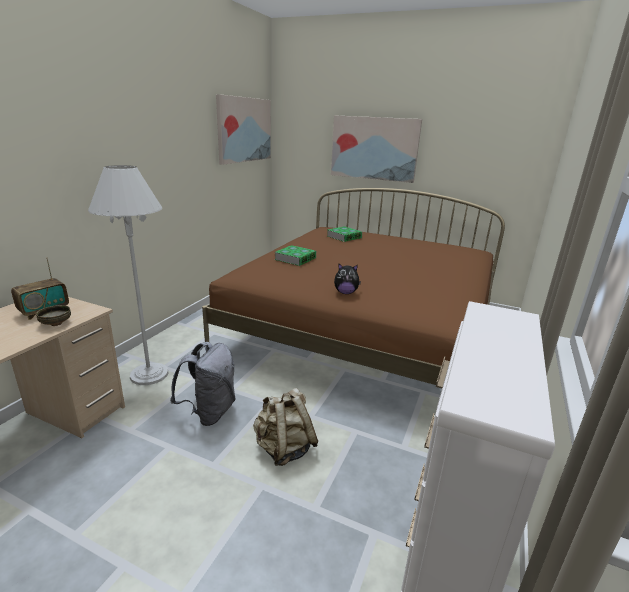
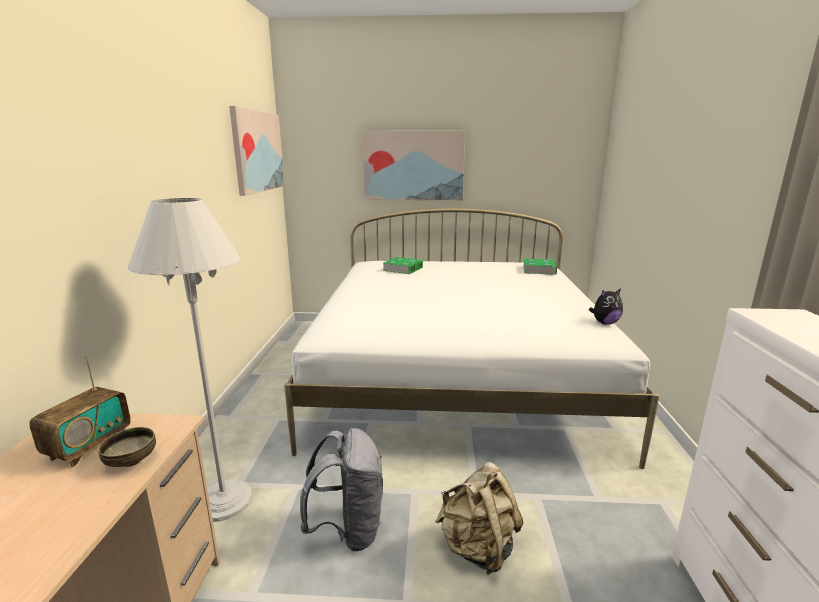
camera: 20 degrees left, 5 degrees down
(295, 259) = (378, 301): book -> book (539, 270)
(345, 292) = (477, 330): plush toy -> plush toy (605, 323)
(365, 331) = (457, 374): brown bed -> white bed

